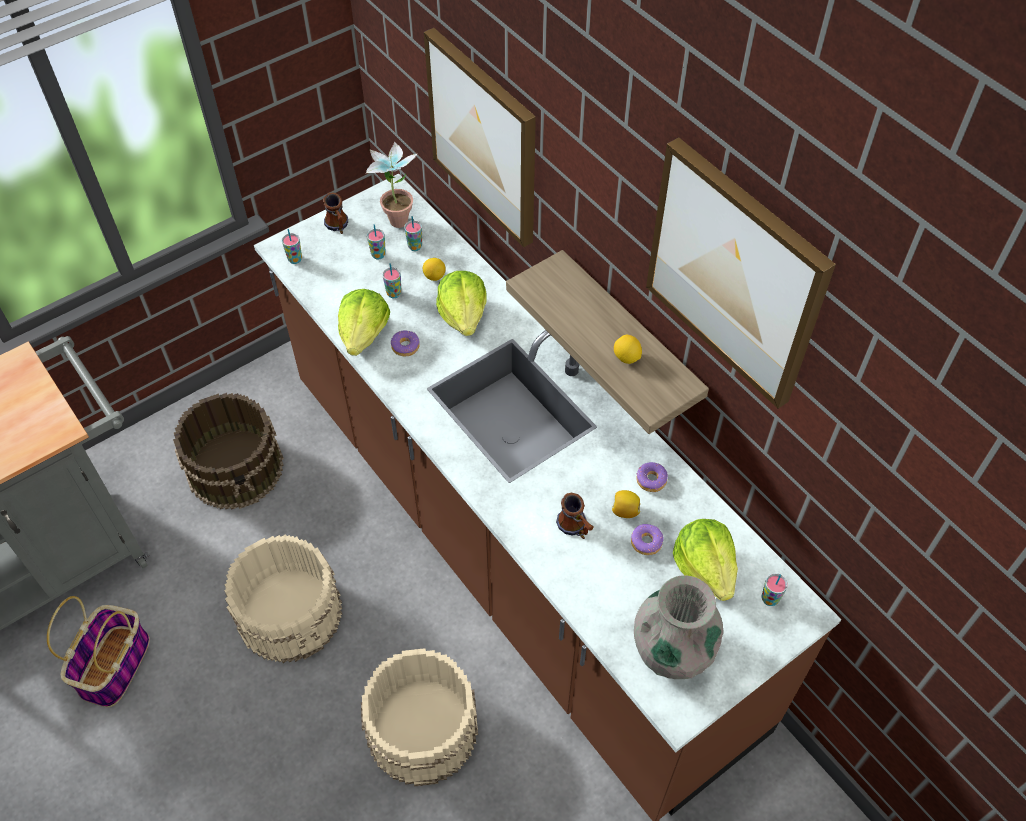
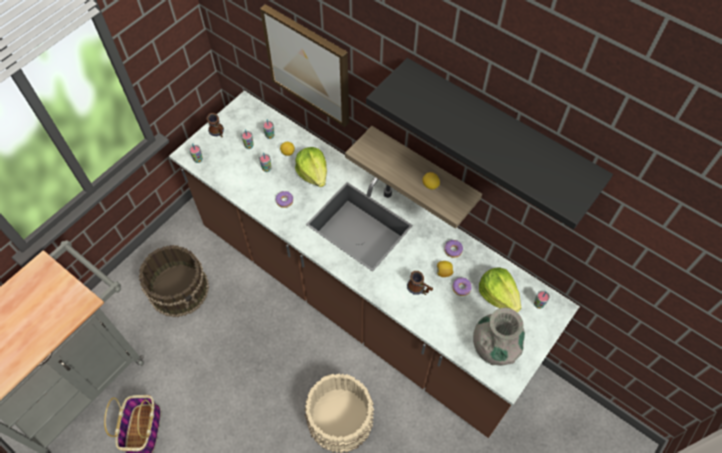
camera: 15 degrees left, 5 degrees up
(290, 612) = (241, 369): beige bucket -> none
(364, 334) = (257, 198): lettuce -> none
(397, 216) = (253, 118): potted plant -> none
(735, 273) = (499, 131): picture -> black shelf

